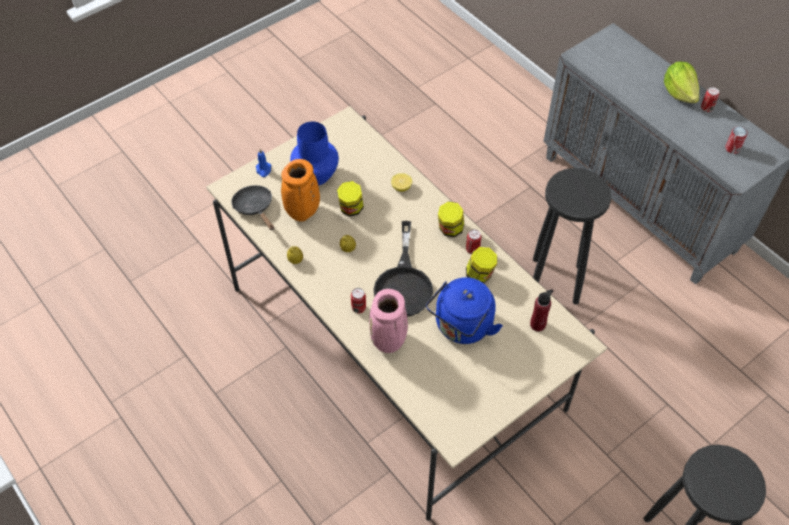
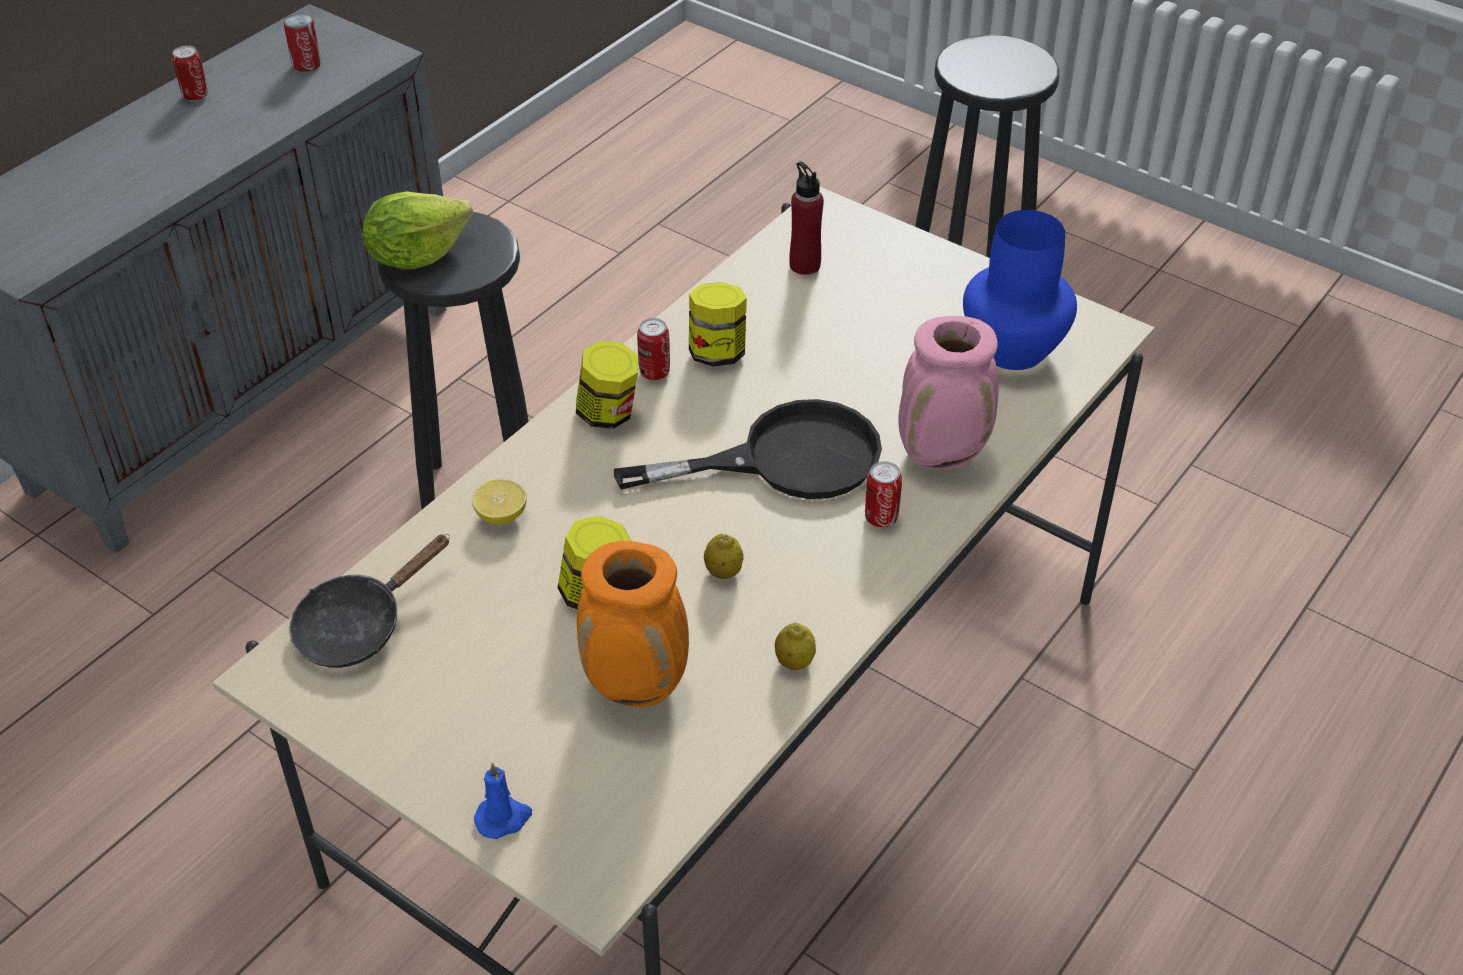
camera: 105 degrees left, 10 degrees down
(255, 208) = (650, 797): black frying pan -> black frying pan (358, 626)
(315, 175) = (497, 694): blue vase -> blue vase (1013, 350)
(462, 327) = (857, 358): blue kettle -> none
(679, 92) = (149, 129): lettuce -> lettuce (416, 255)

